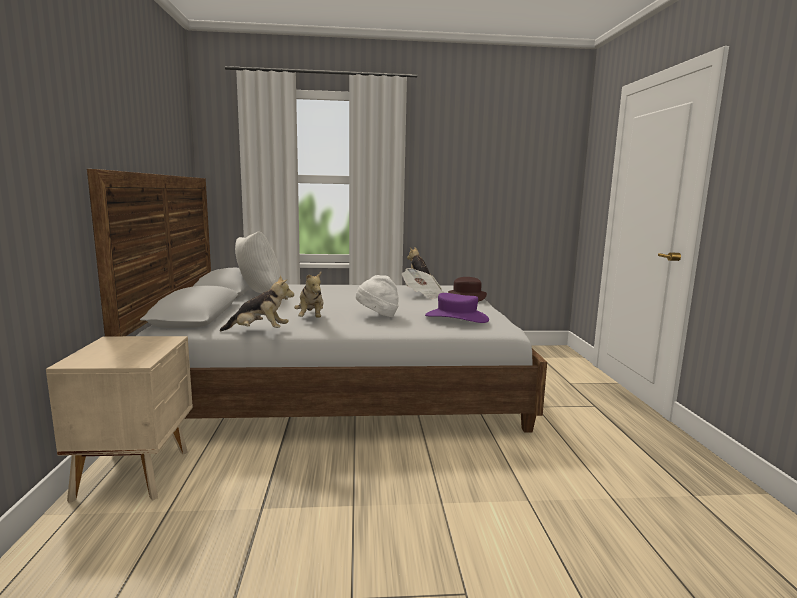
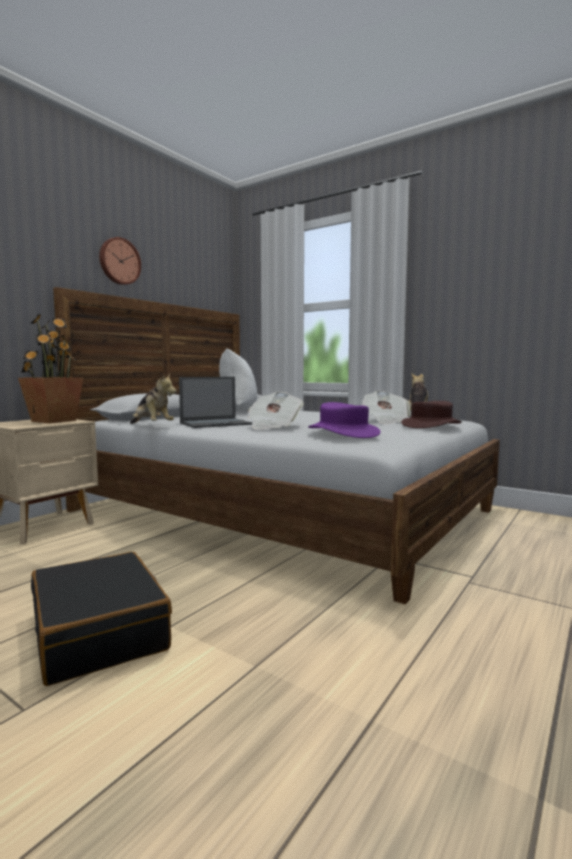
camera: 40 degrees right, 5 degrees down
(122, 125) = (119, 261): none -> wall clock
(136, 344) = (54, 421): none -> potted plant
(311, 318) = (216, 423): plush toy -> laptop
(377, 316) = (273, 426): white hat -> newspaper
(406, 529) = (100, 631): none -> black suitcase

